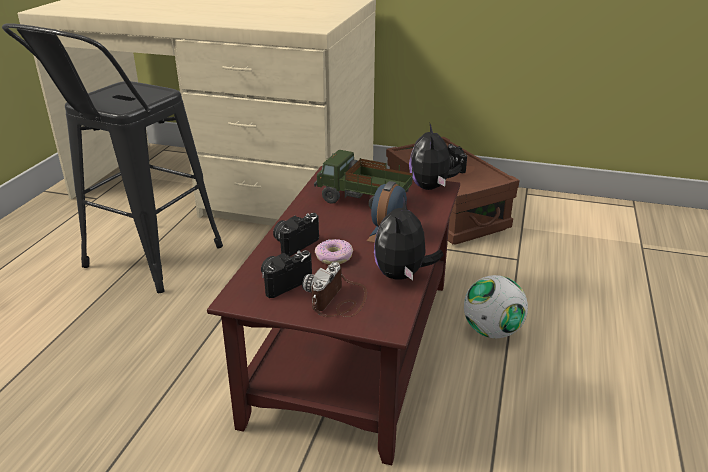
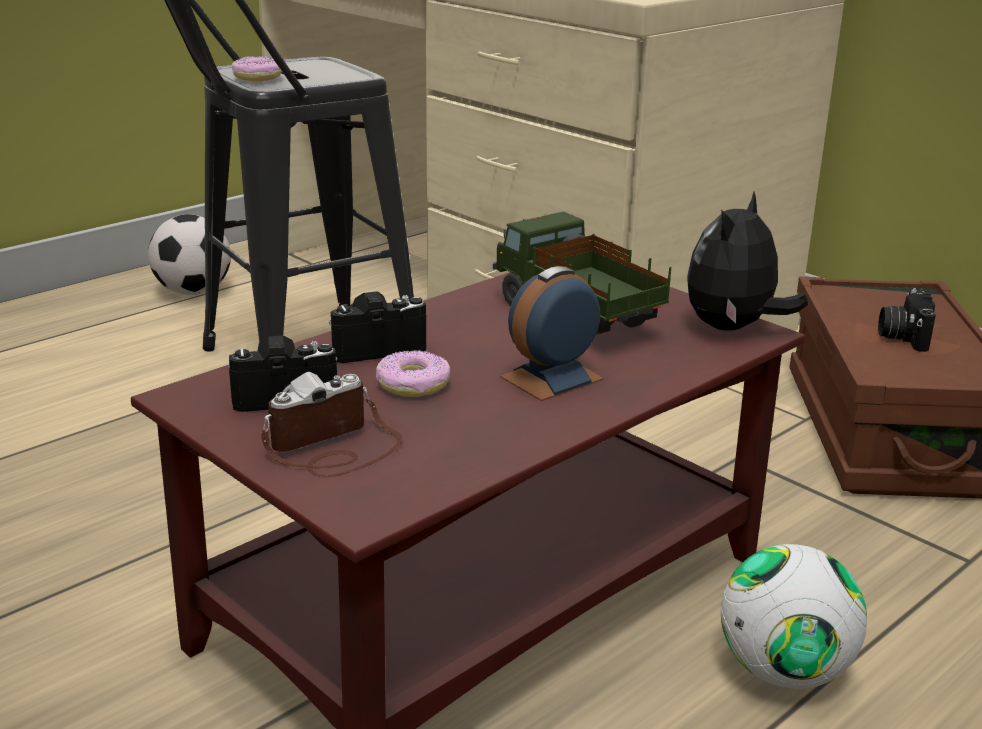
camera: 30 degrees right, 5 degrees down
(39, 234) = (193, 291): none -> football
(109, 104) = (257, 77): none -> donut
(402, 275) = (493, 445): plush toy -> none

